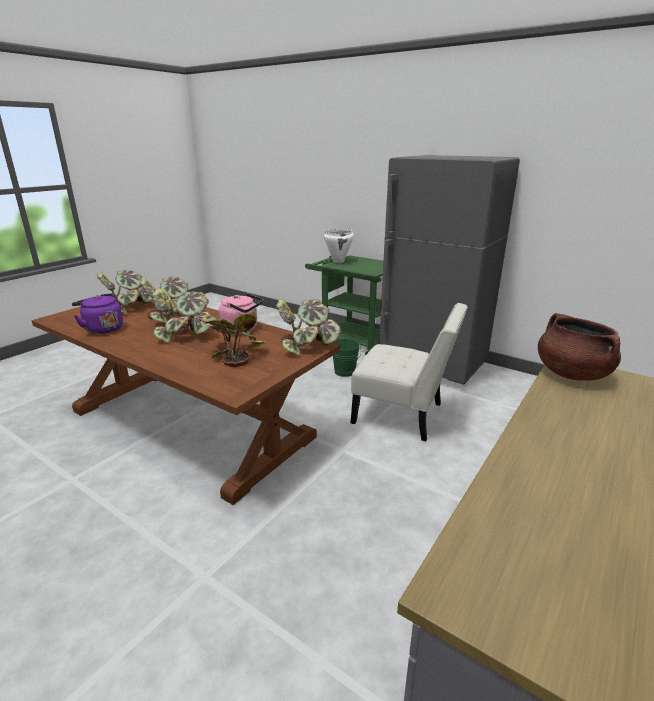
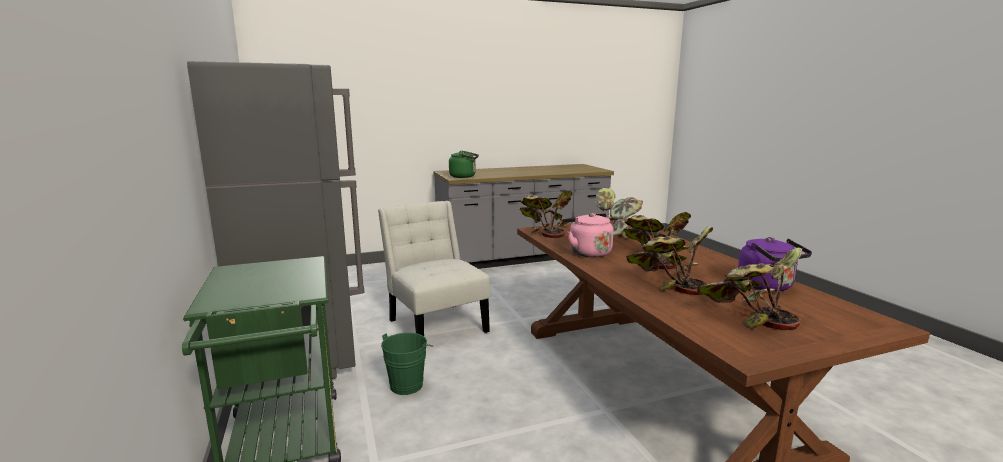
camera: 145 degrees left, 10 degrees down
(338, 261) = (273, 296): white cooking pot -> none
(571, 373) = (464, 176): brown cooking pot -> green kettle

